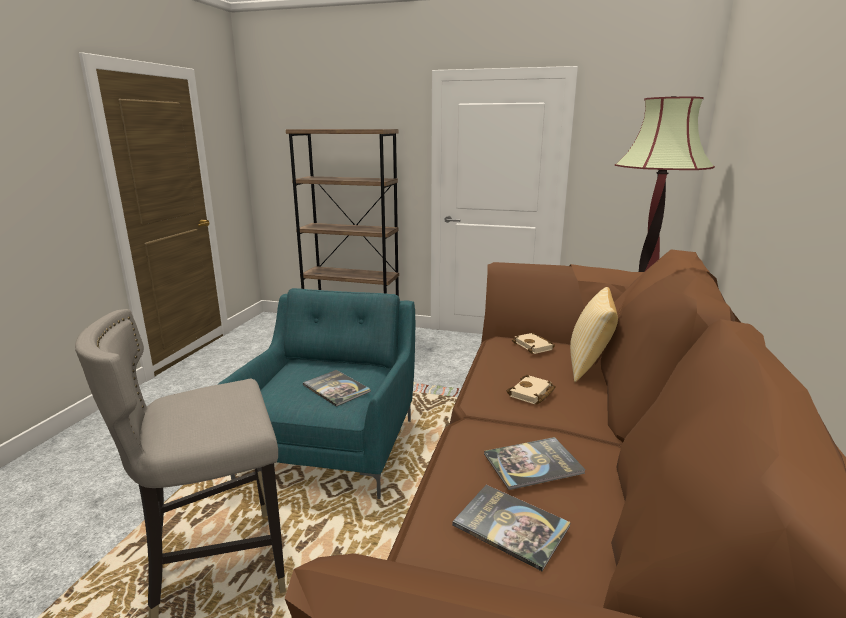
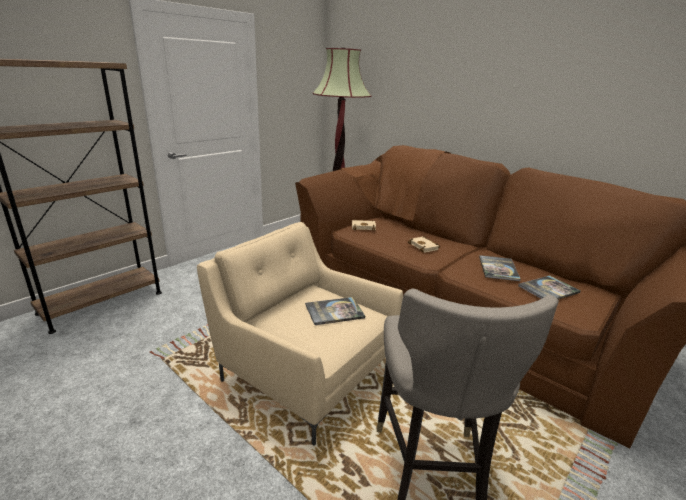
camera: 65 degrees left, 5 degrees up
(332, 444) = (305, 369): turquoise armchair -> beige armchair
(588, 366) = (398, 225): pillow -> none

